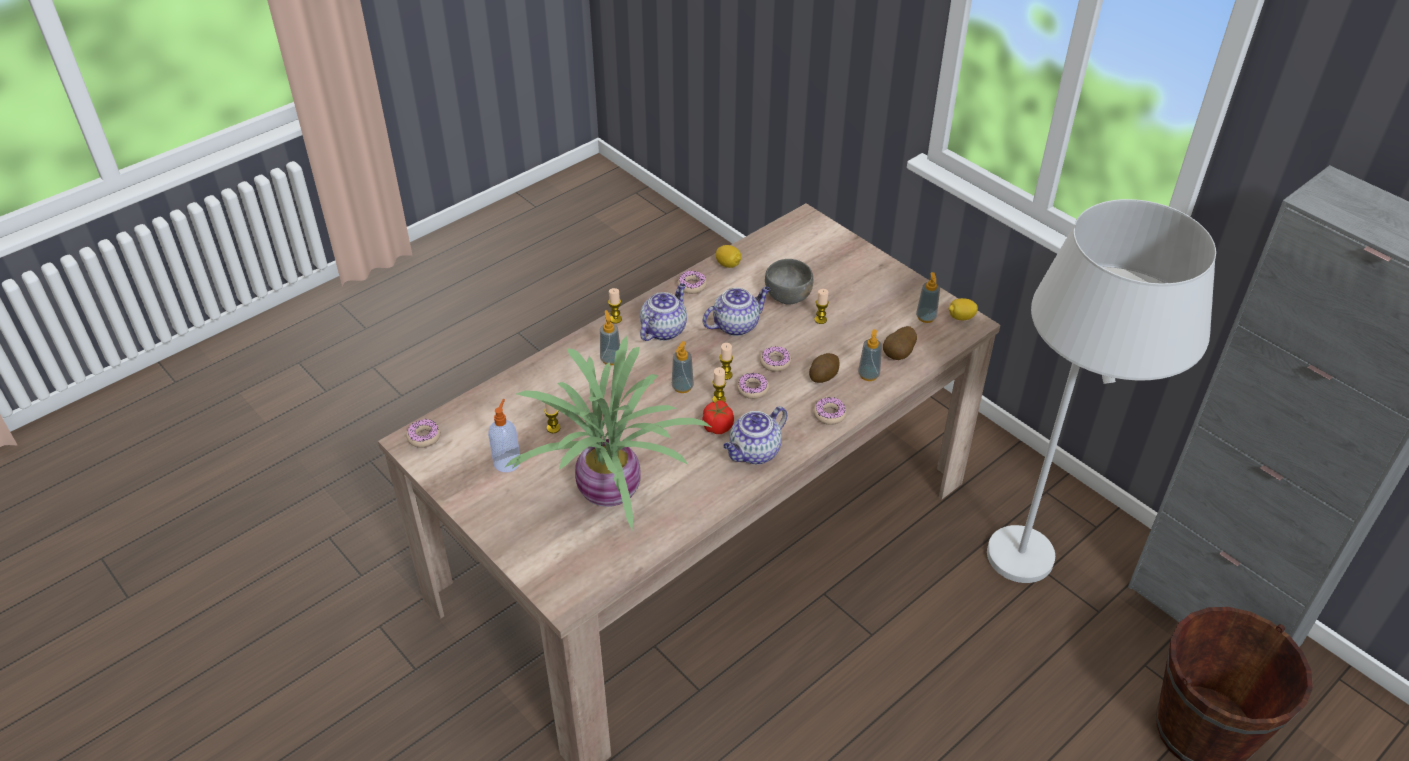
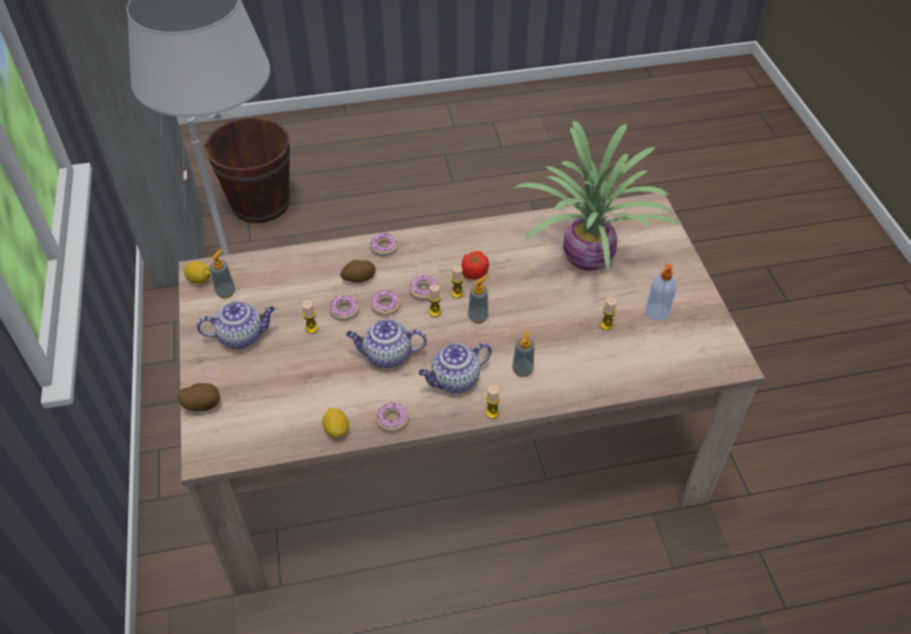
camera: 150 degrees left, 5 degrees up
(424, 437) = (721, 363): donut -> donut (344, 311)
(754, 453) = (463, 243): teapot -> teapot (242, 336)
(788, 296) = (314, 365): grey bowl -> none
(868, 375) = (324, 264): soap dispenser -> none
(899, 355) = (284, 270): potato -> potato (203, 405)

